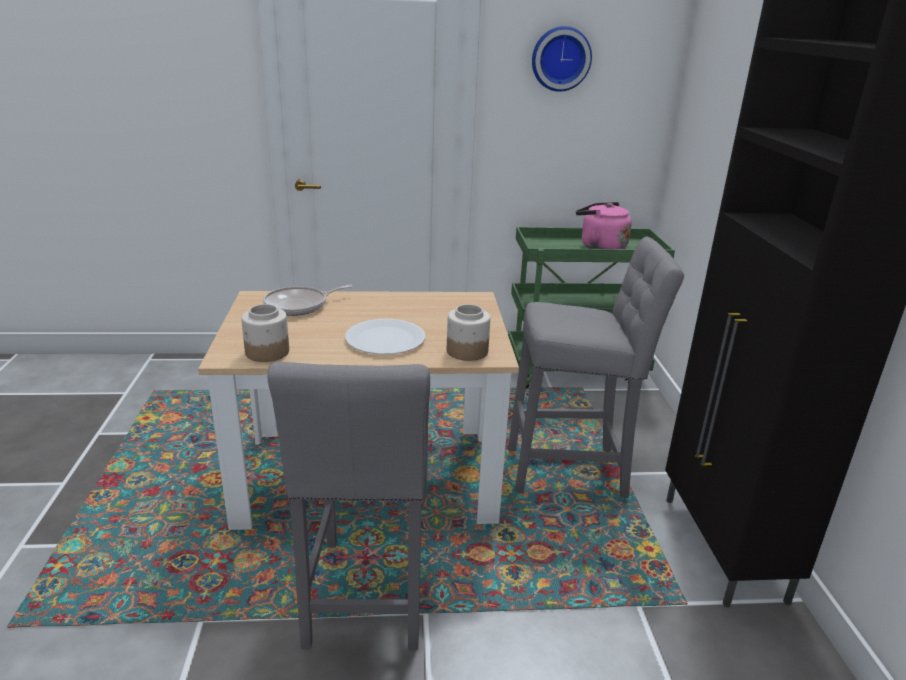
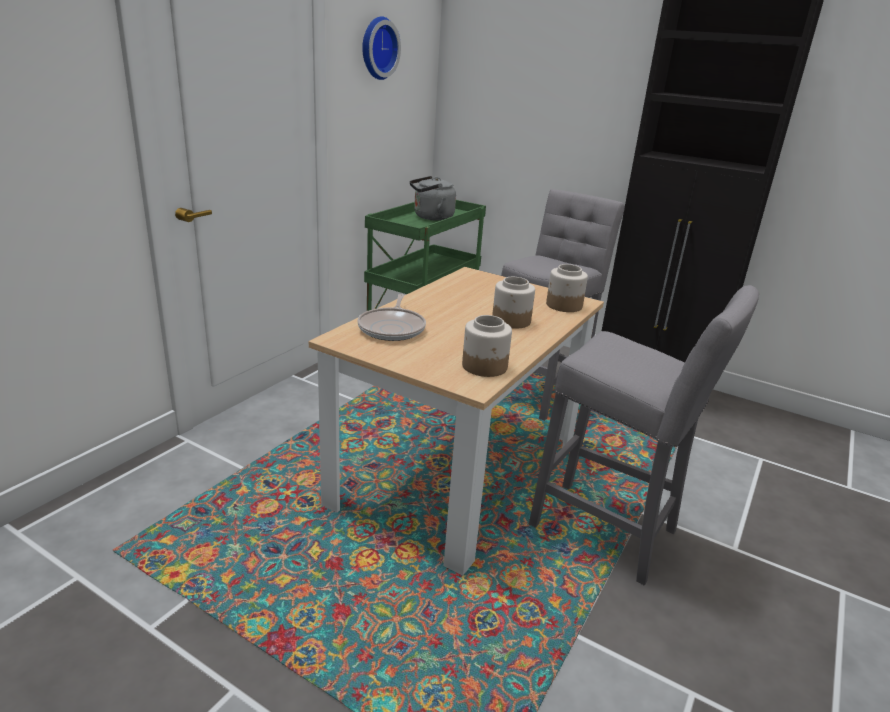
camera: 55 degrees left, 0 degrees up
(385, 339) = (511, 321): white plate -> jar
(600, 247) = (431, 217): pink kettle -> grey kettle

